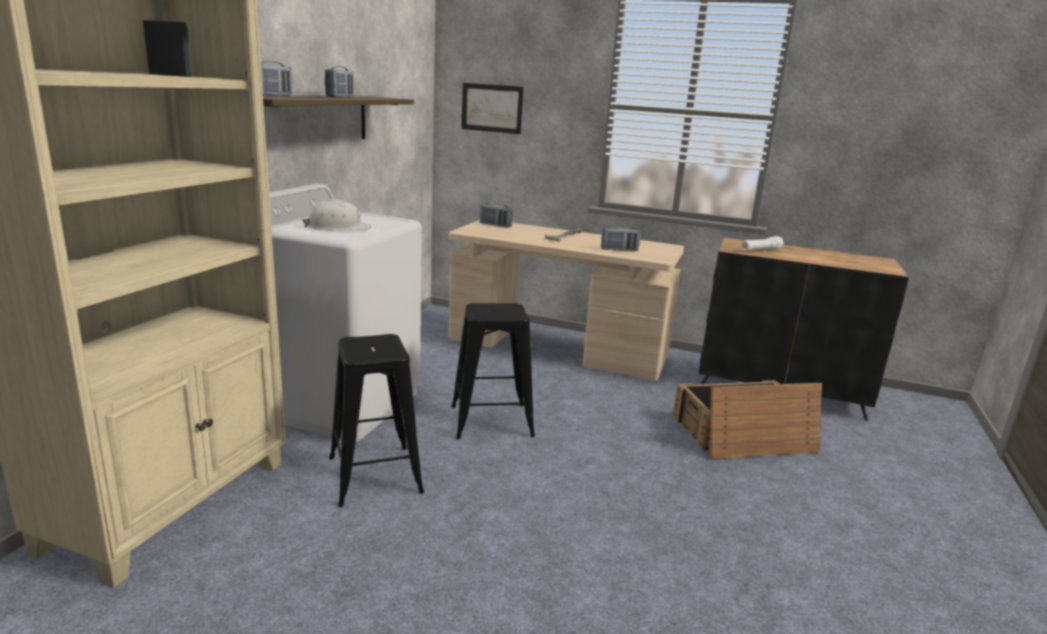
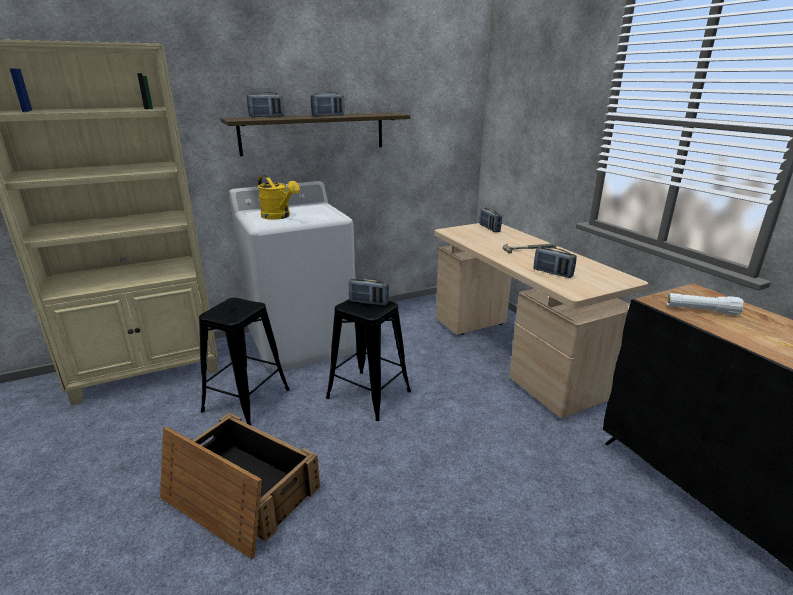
camera: 45 degrees right, 5 degrees up
(338, 228) = (279, 217): white hard hat -> yellow watering can
(492, 108) = (518, 119): picture -> none
(495, 308) = (368, 302): none -> radio
(742, 435) = (572, 517): crate -> crate (239, 494)

